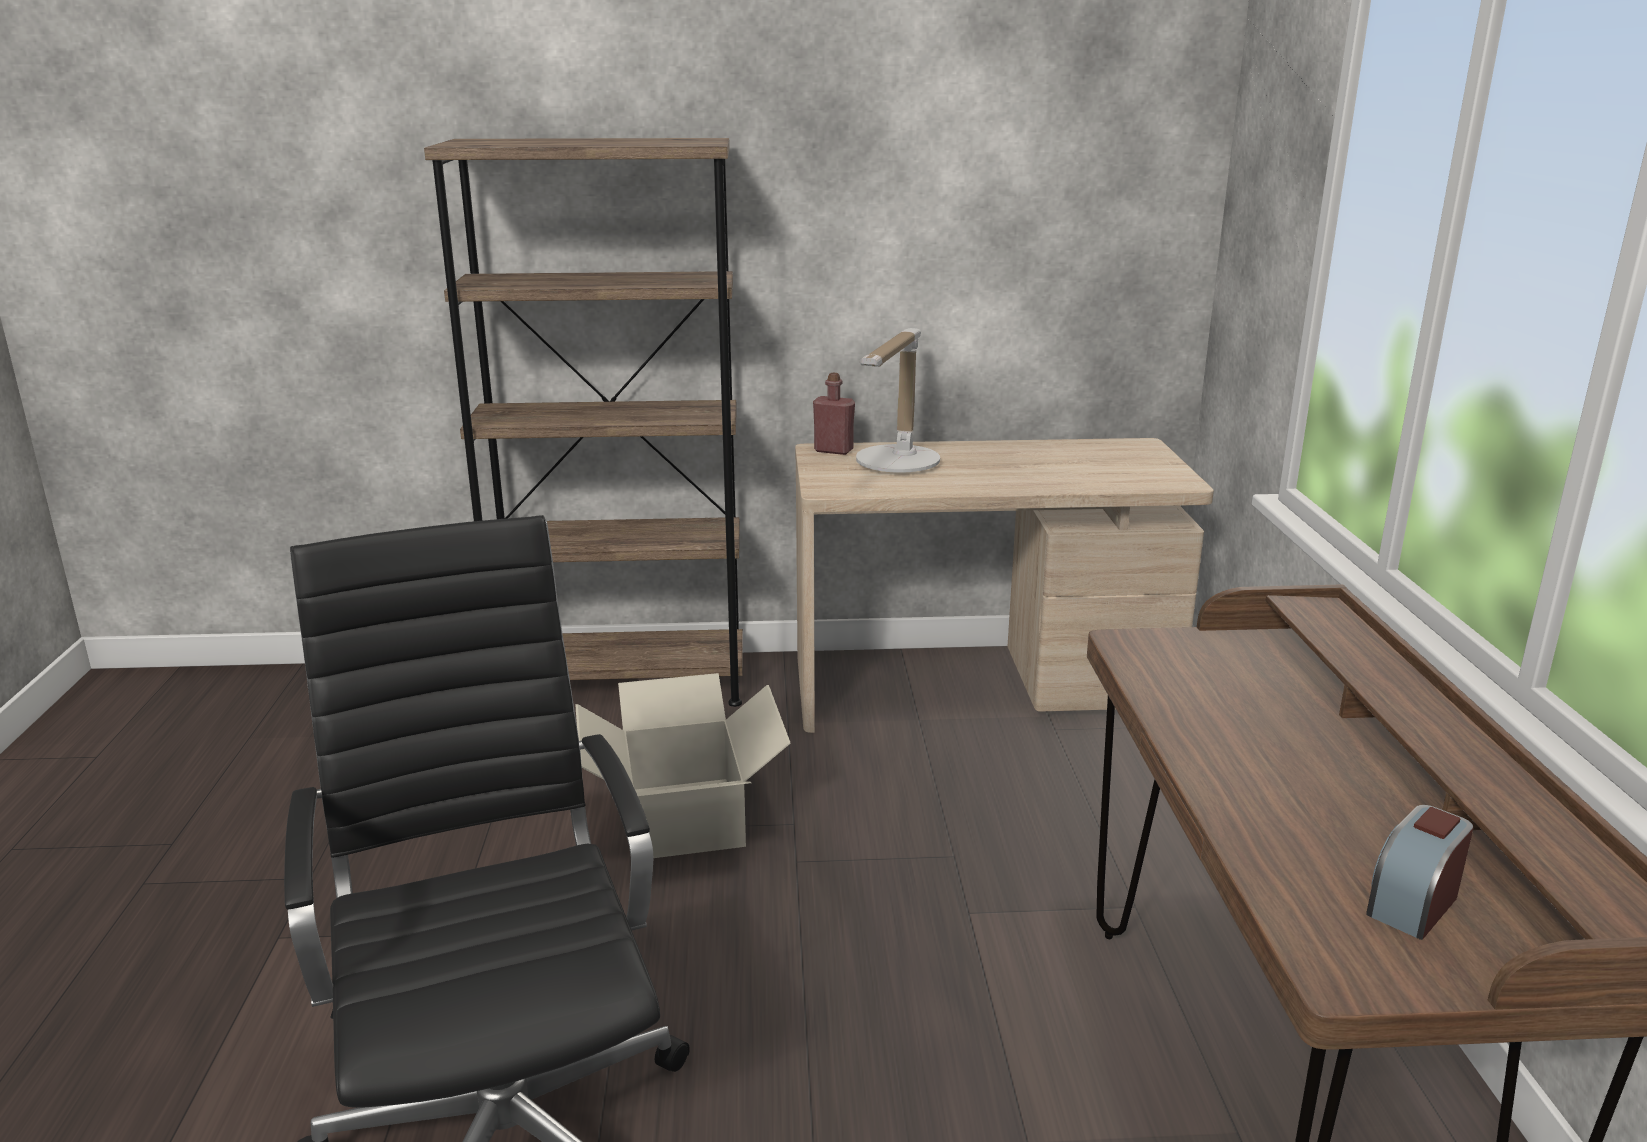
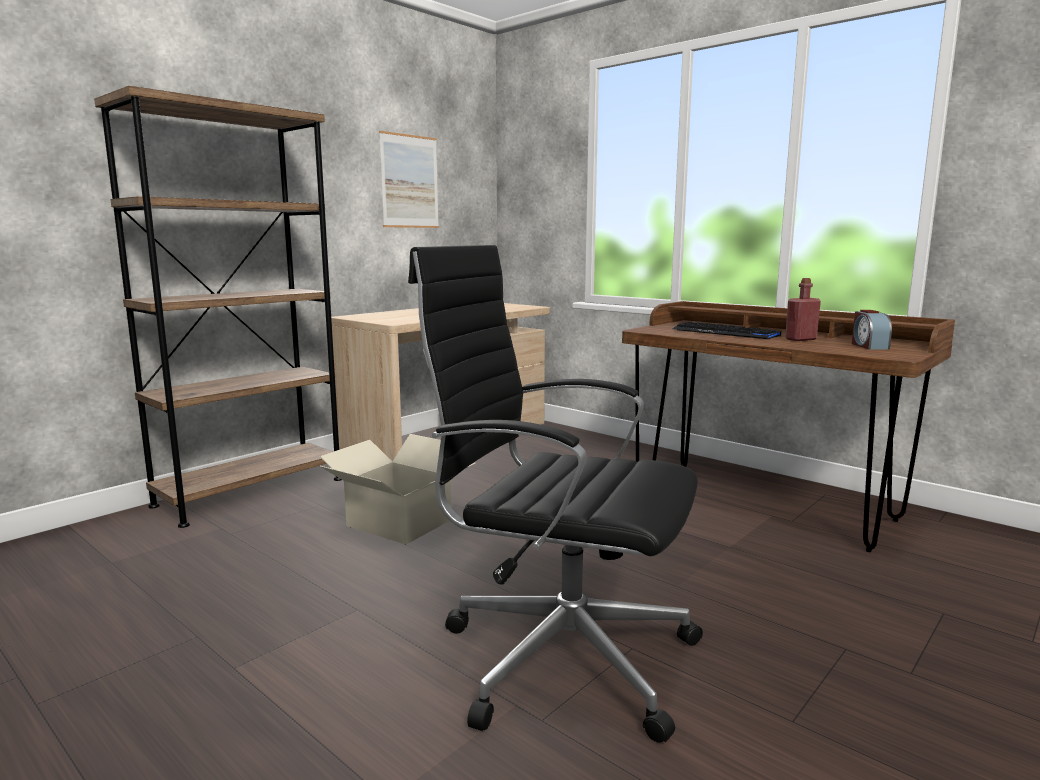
camera: 45 degrees left, 10 degrees down
(833, 450) = (356, 316): red bottle -> red bottle (800, 339)
(894, 466) = (402, 315): table lamp -> none
(990, 212) = (410, 181): none -> picture
(1253, 714) = (725, 333): none -> keyboard

